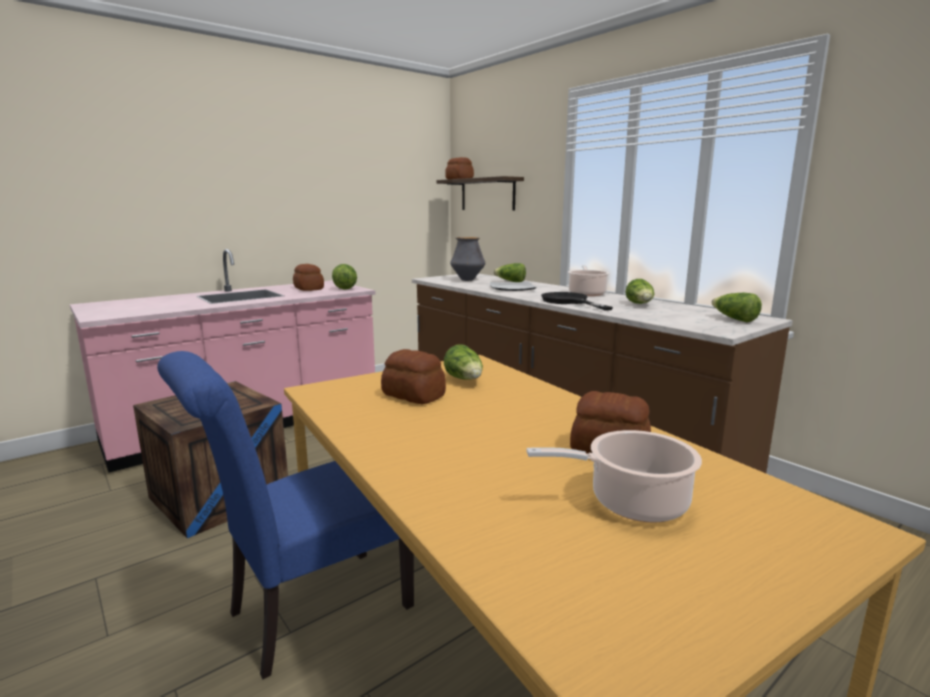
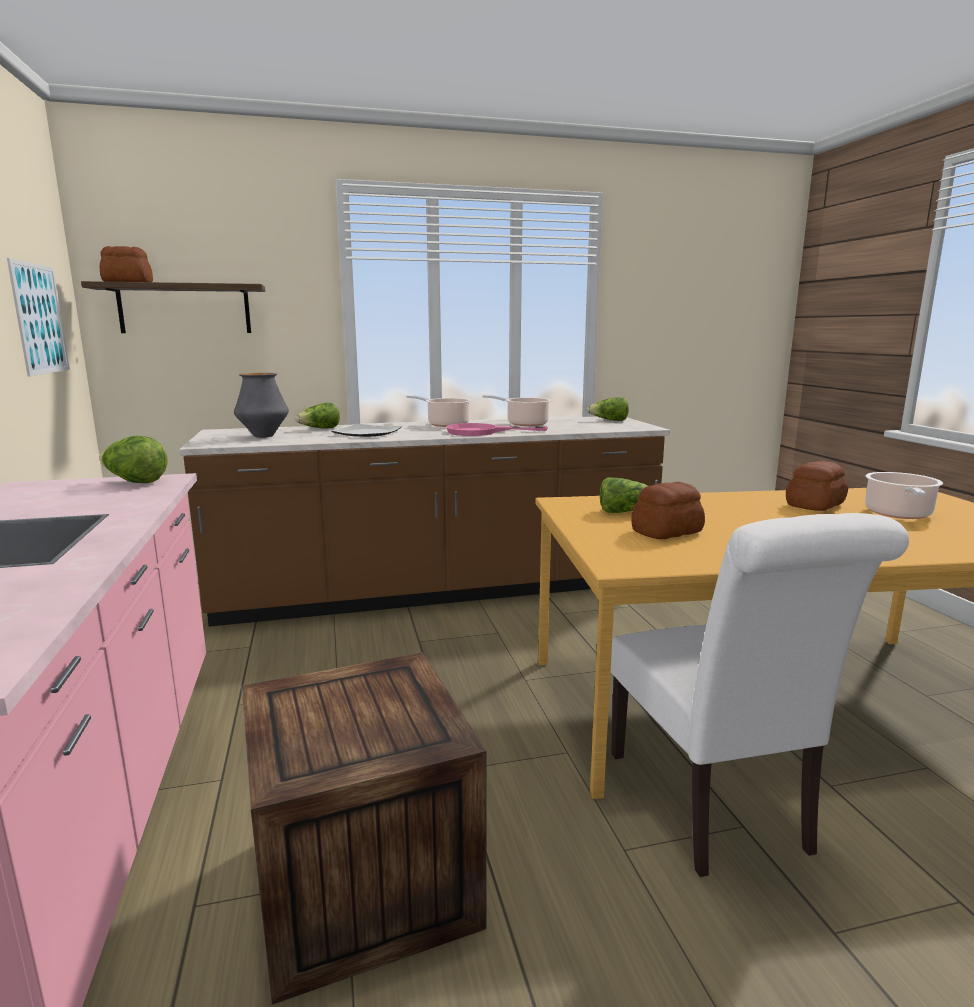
camera: 65 degrees left, 0 degrees up
(309, 288) = (71, 498): bread -> none
(309, 613) = (713, 808): blue chair -> white chair
(399, 202) = (40, 319): none -> picture
(569, 302) = (482, 432): black frying pan -> pink frying pan
(640, 304) = (524, 424): lettuce -> cooking pot

